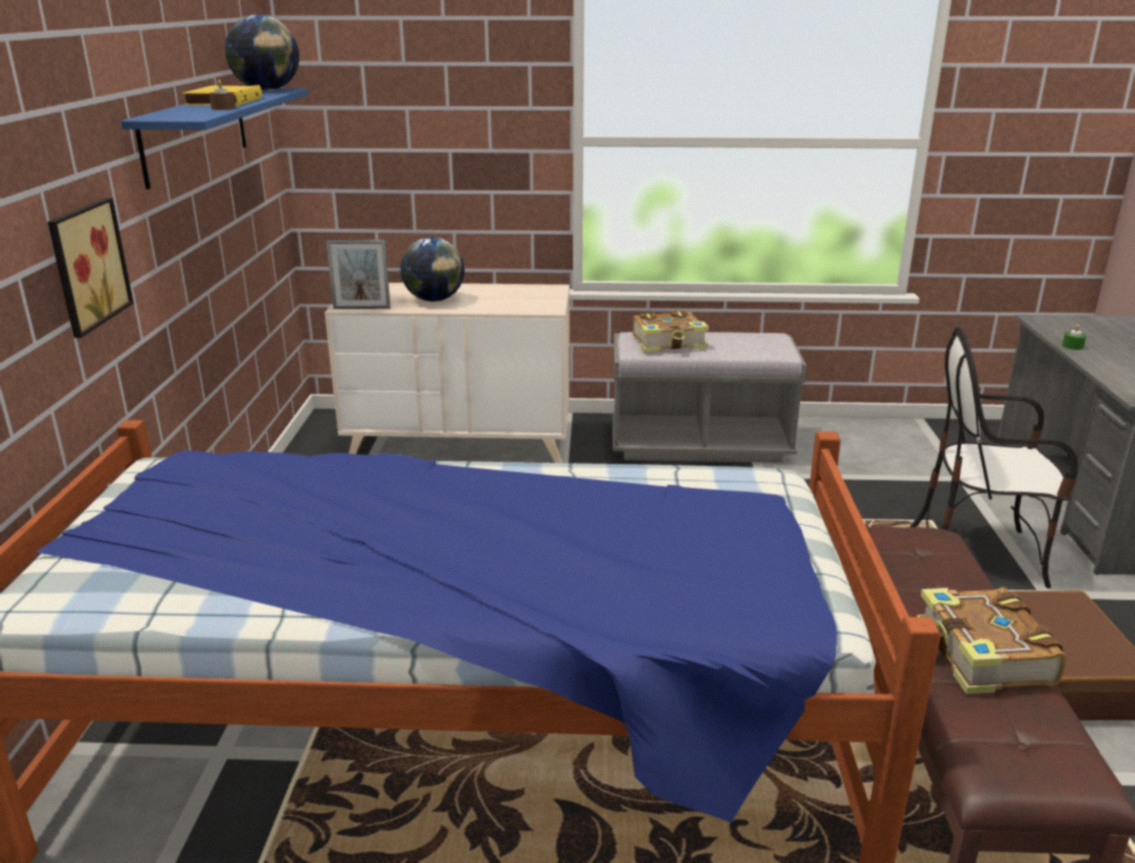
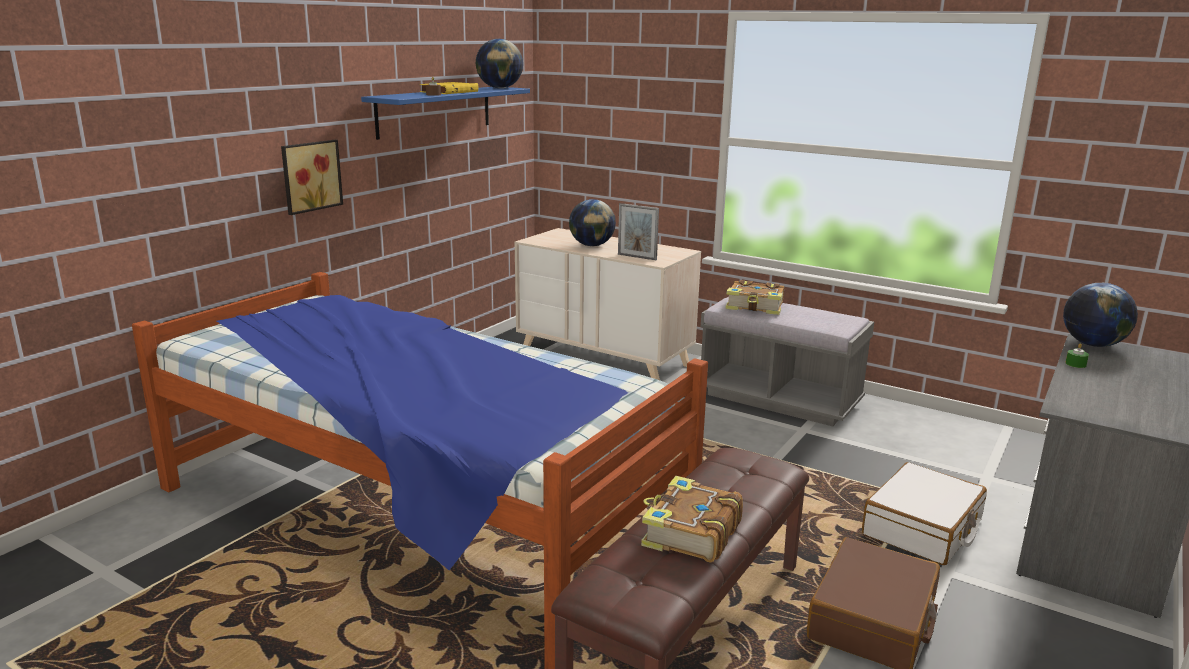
camera: 30 degrees right, 5 degrees down
(362, 308) = (539, 243): picture frame -> picture frame (637, 257)
(978, 553) = (922, 528): chair -> white suitcase
(1050, 322) = (1092, 344): none -> globe

